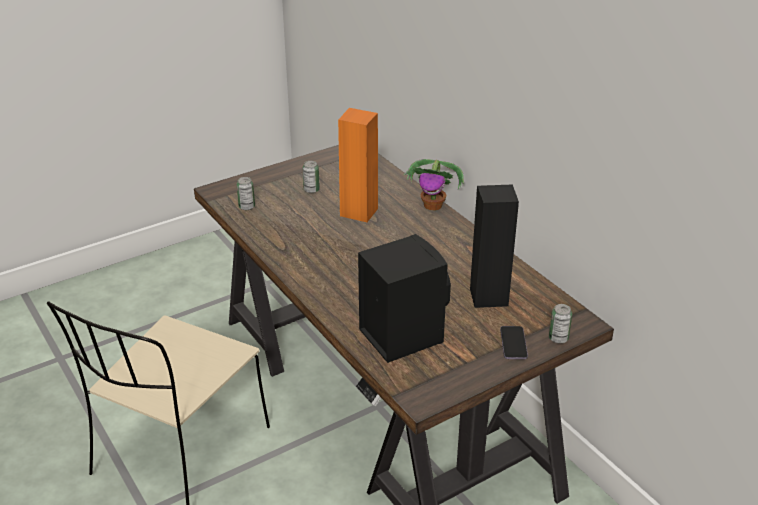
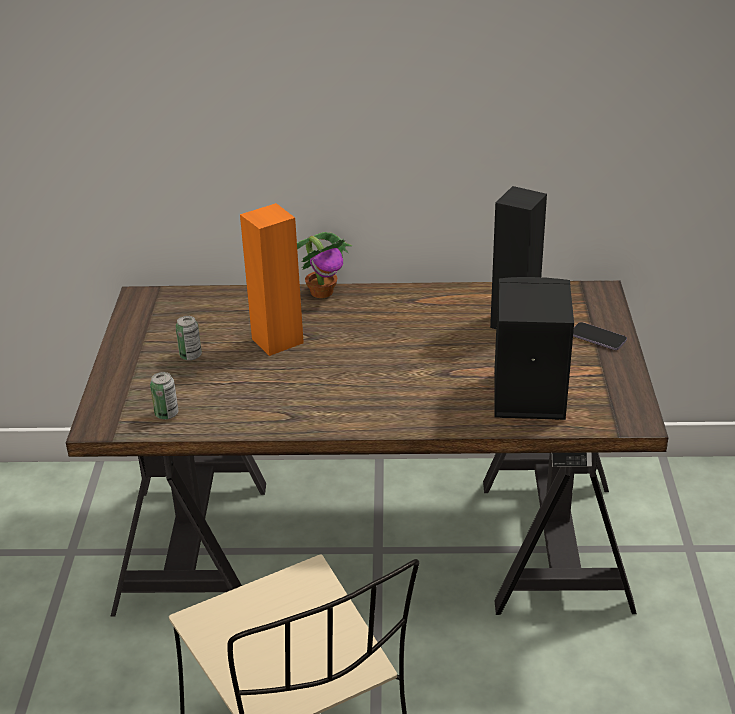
camera: 55 degrees left, 0 degrees up
(558, 338) = (610, 312): can -> none

